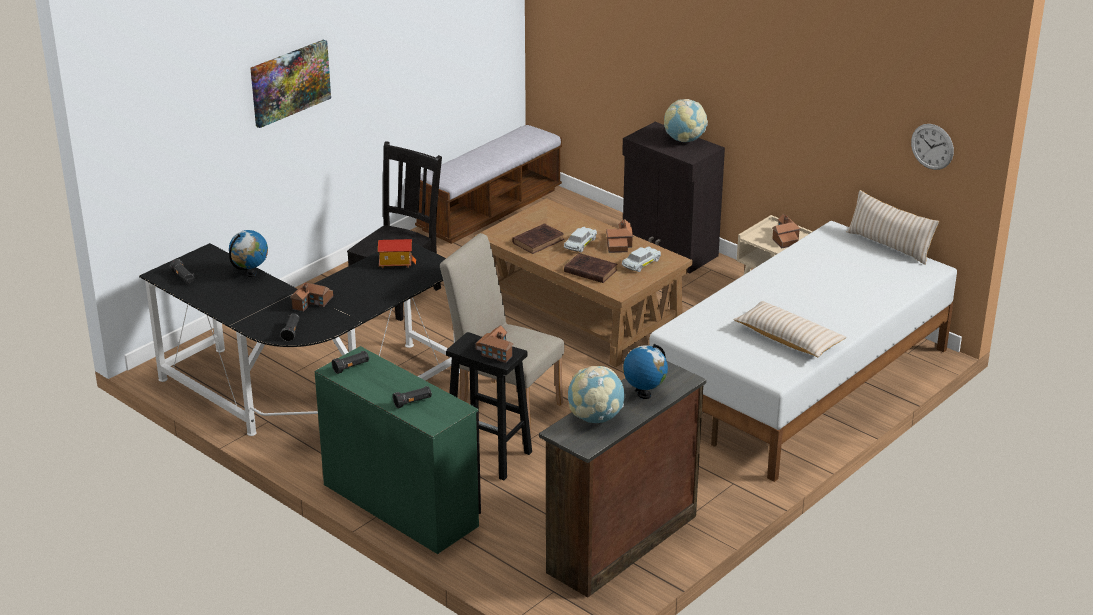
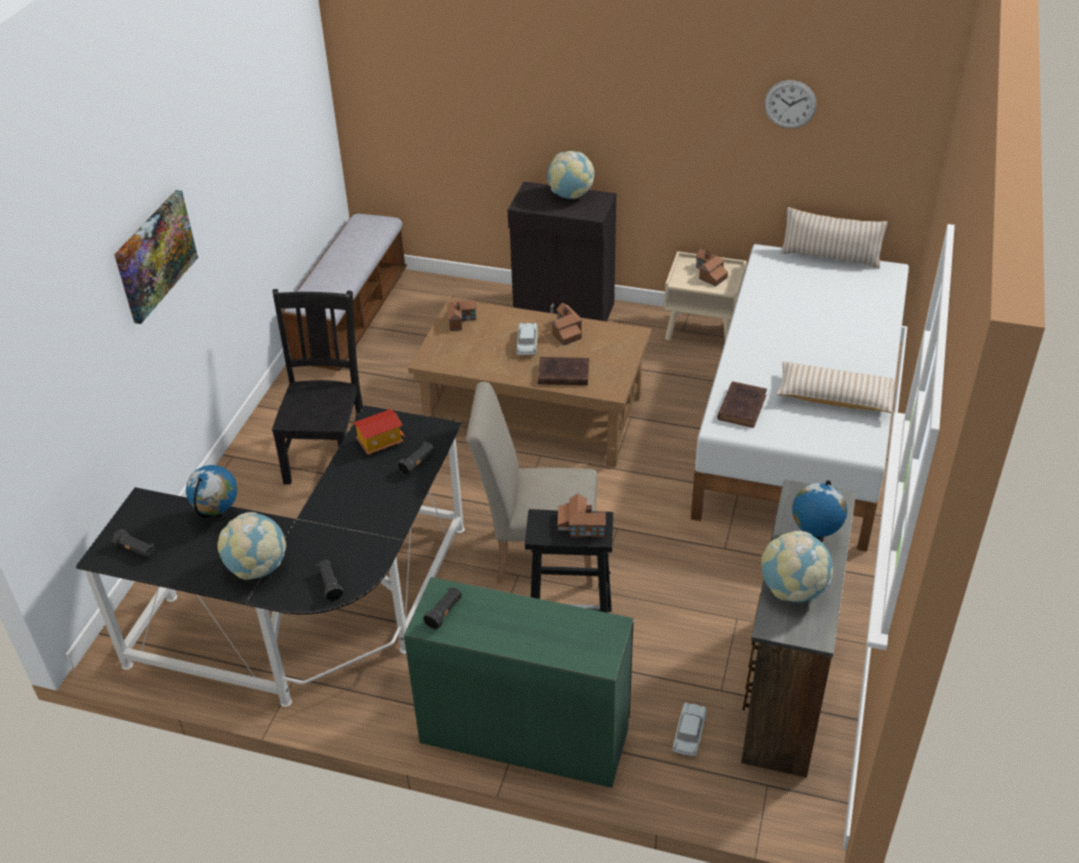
camera: 25 degrees left, 10 degrees up
(252, 309) = (257, 568): none -> globe
(312, 302) = (324, 532): toy house -> toy house (462, 319)
(413, 402) = (554, 638): black flashlight -> black flashlight (417, 464)
(539, 241) = (482, 353): brown book -> brown book (742, 406)
(641, 264) = (606, 349): white toy car -> white toy car (689, 734)
(932, 146) = (877, 147): wall clock -> wall clock (790, 104)

